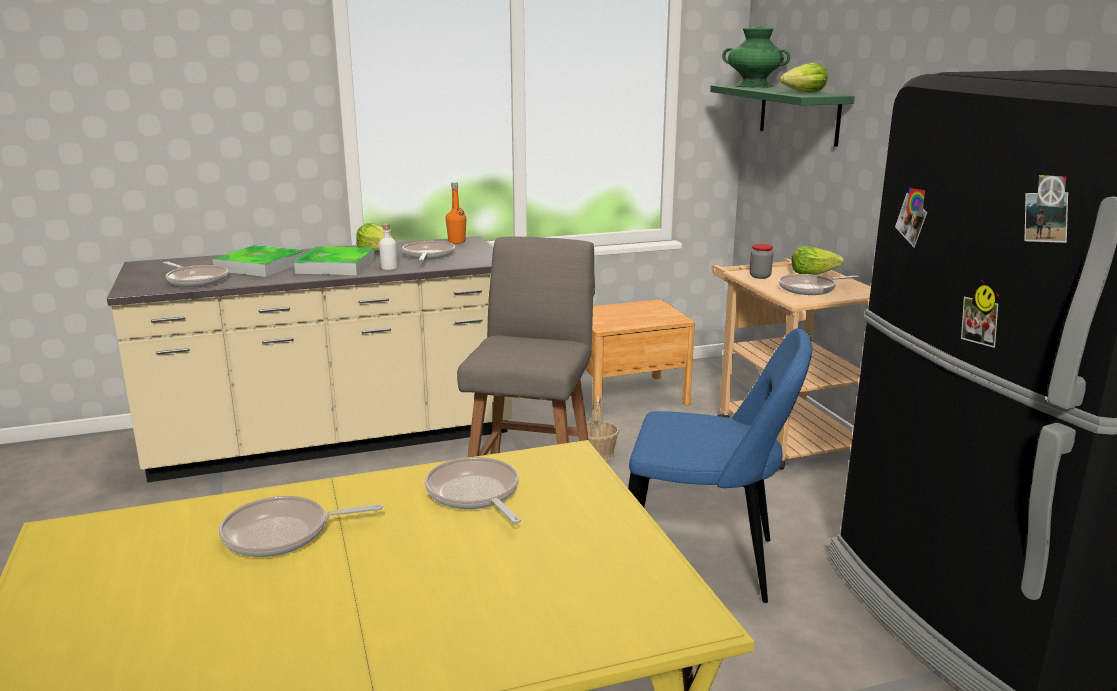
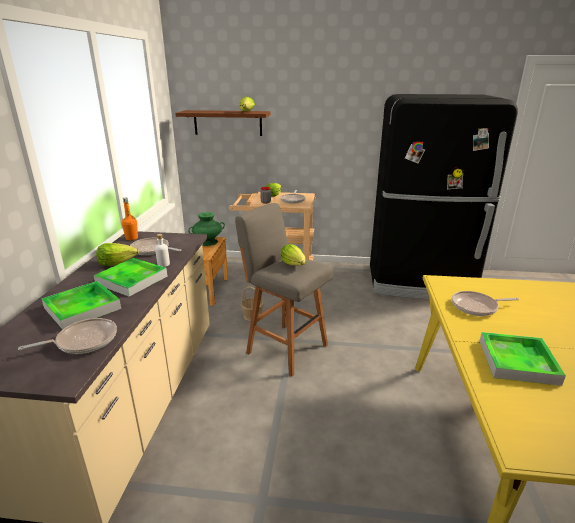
camera: 65 degrees left, 5 degrees up
(282, 534) = (517, 361): frying pan -> tray
(534, 347) = (294, 264): none -> lettuce
(706, 562) = (363, 318): blue chair -> none
(753, 86) = (200, 111): green vase -> green vase (208, 242)
(799, 114) = (227, 123): green shelf -> brown shelf

